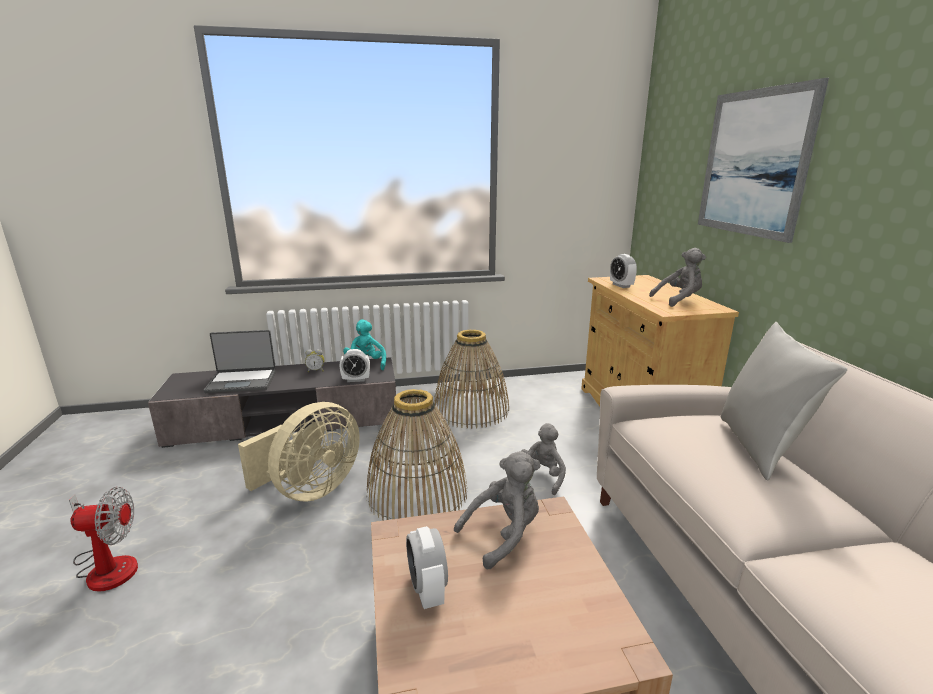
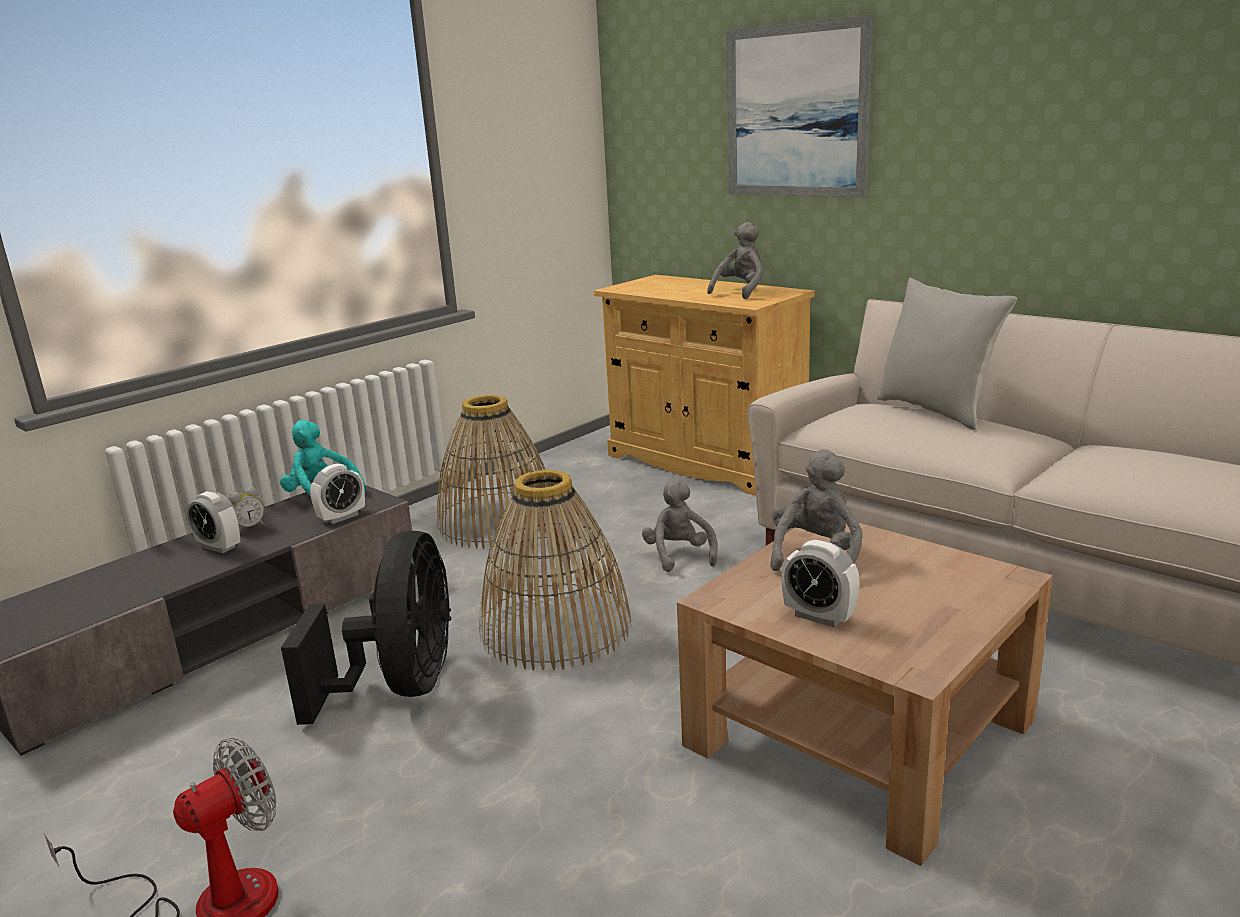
camera: 35 degrees left, 0 degrees up
(242, 381) = (135, 581): laptop -> none
(310, 490) = (401, 686): beige fan -> black fan
(621, 285) = (651, 290): alarm clock -> alarm clock (219, 547)

